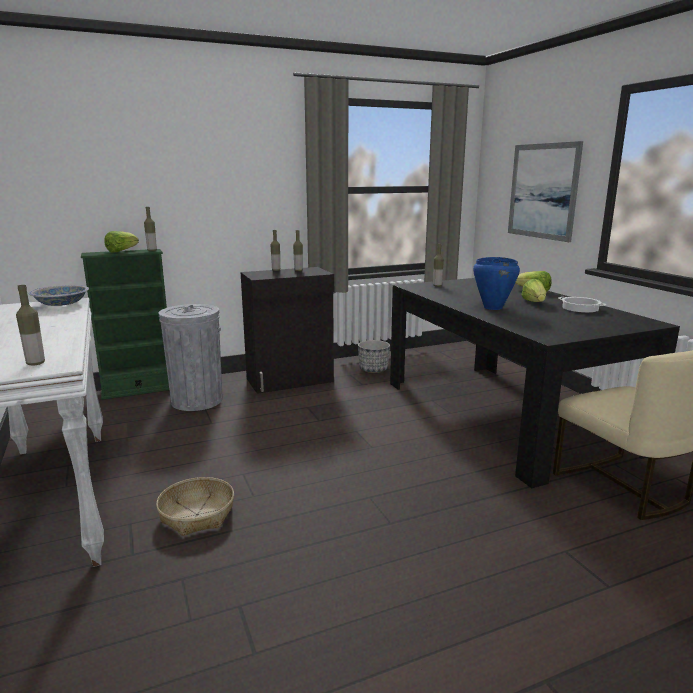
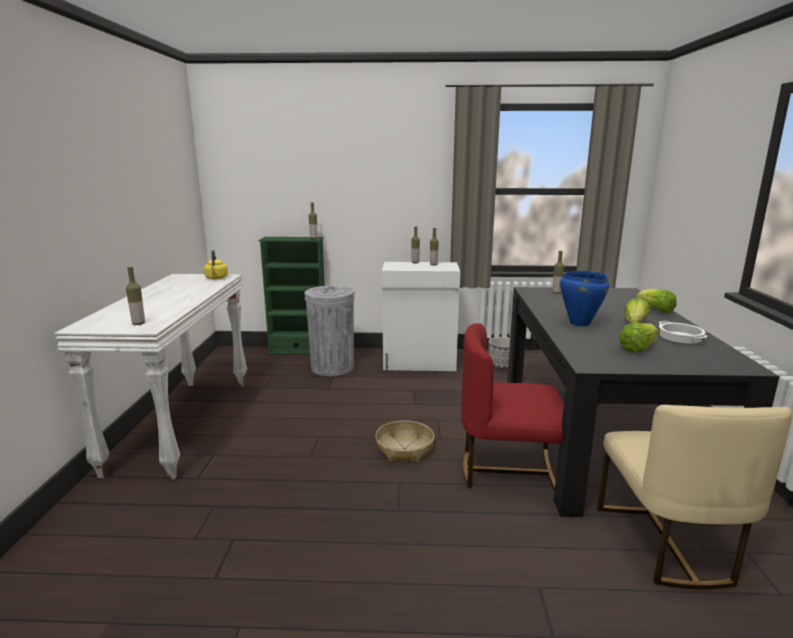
camera: 25 degrees right, 0 degrees up
(61, 304) = (216, 278): bowl -> yellow kettle
(121, 251) = (292, 237): lettuce -> lettuce (637, 348)
(197, 514) = (260, 460): basket -> basket (404, 448)
(291, 380) = (420, 363): black cabinet -> white cabinet
(459, 462) = (509, 472): none -> red chair
(542, 191) = (701, 200): picture -> none

